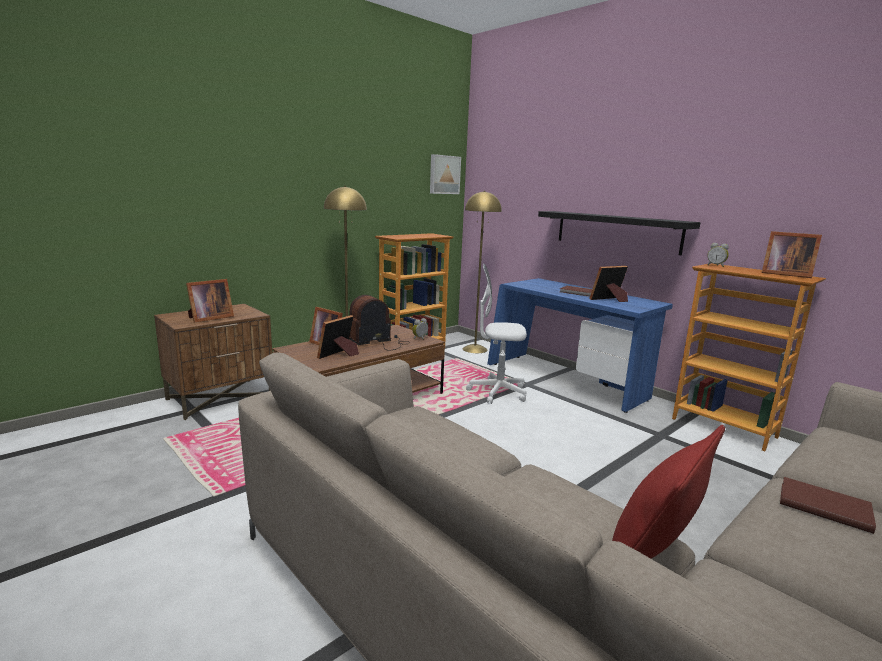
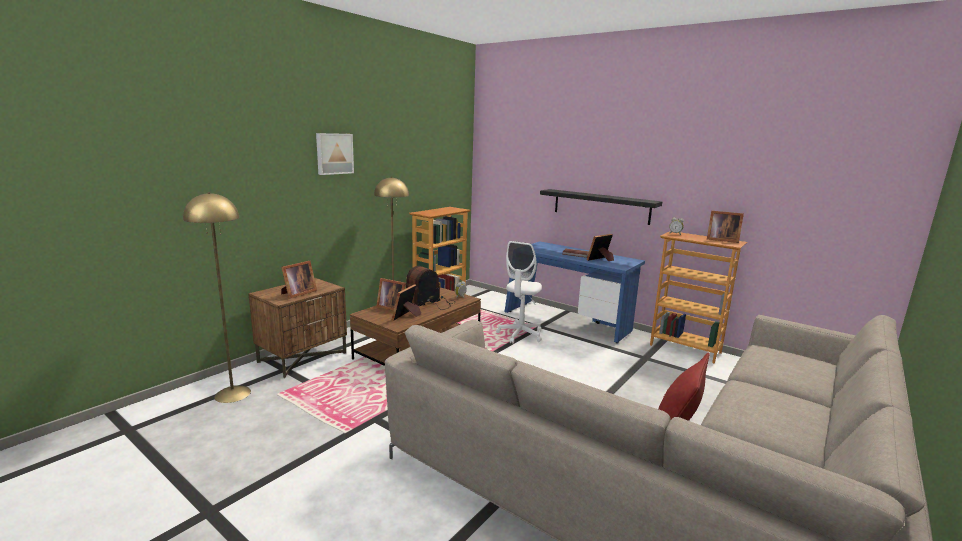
camera: 10 degrees left, 0 degrees up
(444, 174) = (457, 158): picture -> picture (334, 153)
(475, 349) = (489, 299): yellow floor lamp -> yellow floor lamp (233, 394)
(497, 392) = (520, 335): white office chair -> white office chair turned 60 degrees counterclockwise
(823, 506) = (758, 394): brown book -> none

